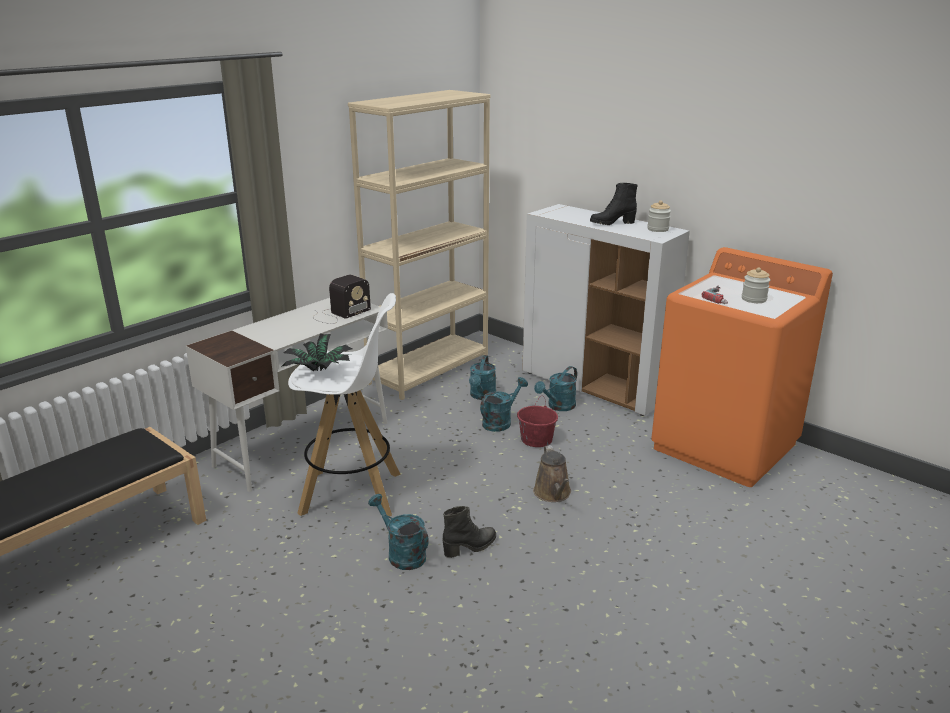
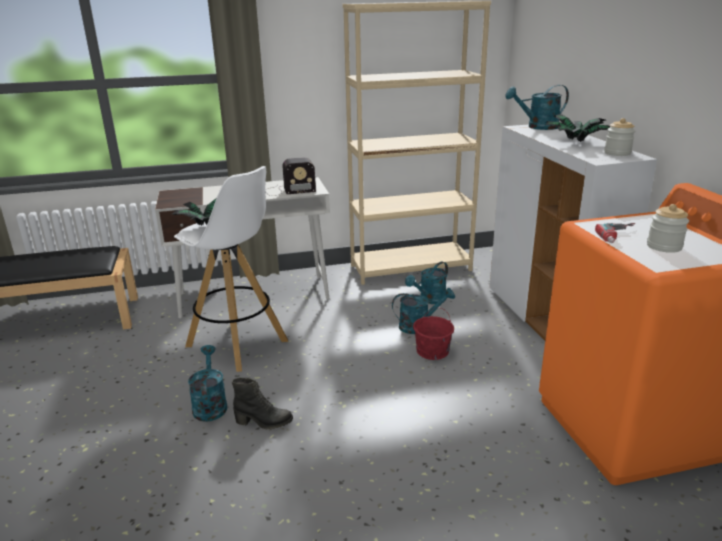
camera: 35 degrees right, 0 degrees up
(553, 494) = (388, 405): brown watering can -> none
(558, 407) = (488, 329): turquoise watering can -> turquoise watering can (537, 127)
(612, 223) = (574, 142): black boot -> potted plant

